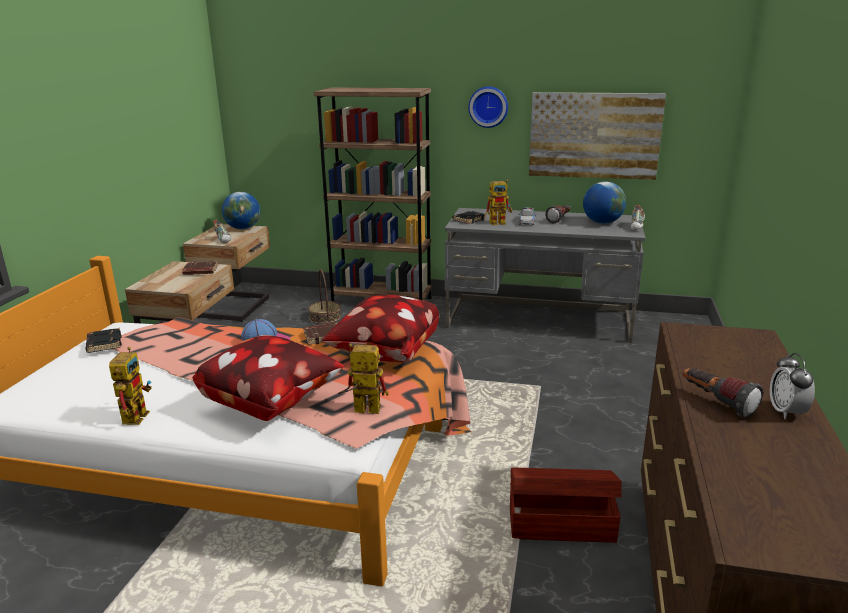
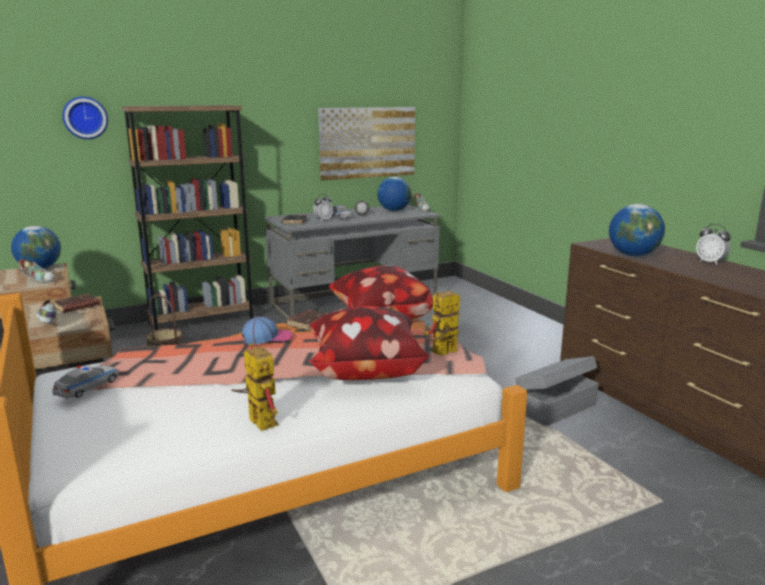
camera: 40 degrees left, 5 degrees down
(103, 343) = (87, 387): black book -> toy car
(161, 281) = (47, 324): none -> shoe
(488, 106) = (282, 121): wall clock -> wall clock (85, 117)
(500, 222) = (323, 220): toy robot -> alarm clock
(560, 523) = (555, 408): brown storage box -> grey storage box
(695, 364) = (633, 255): none -> globe
(716, 402) = (680, 266): flashlight -> none

